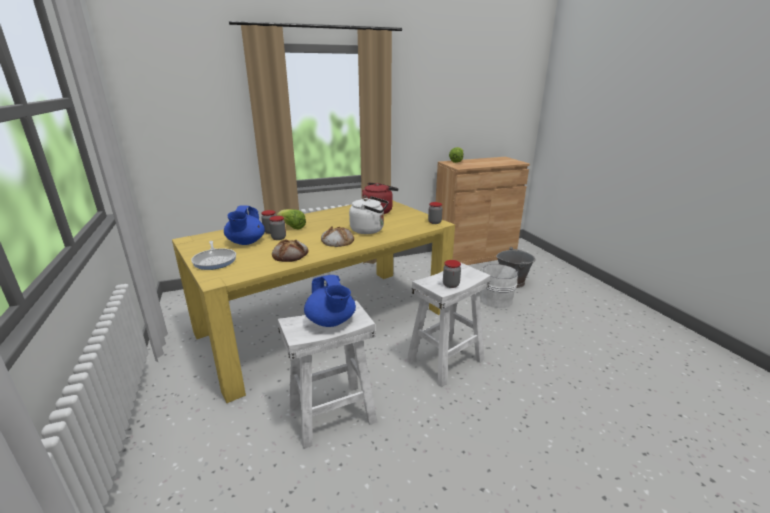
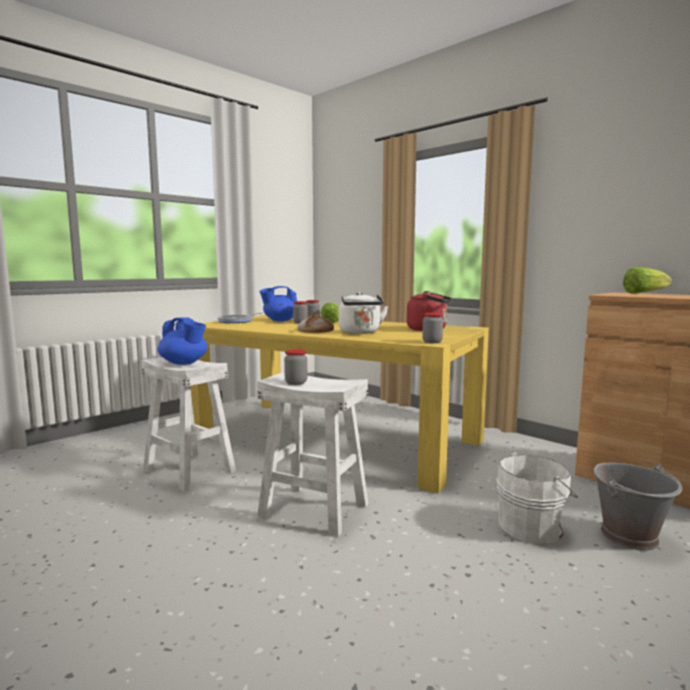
camera: 65 degrees right, 15 degrees down
(290, 254) = (266, 327): bread -> none
(331, 322) = (184, 363): blue teapot -> blue teapot turned 90 degrees counterclockwise

